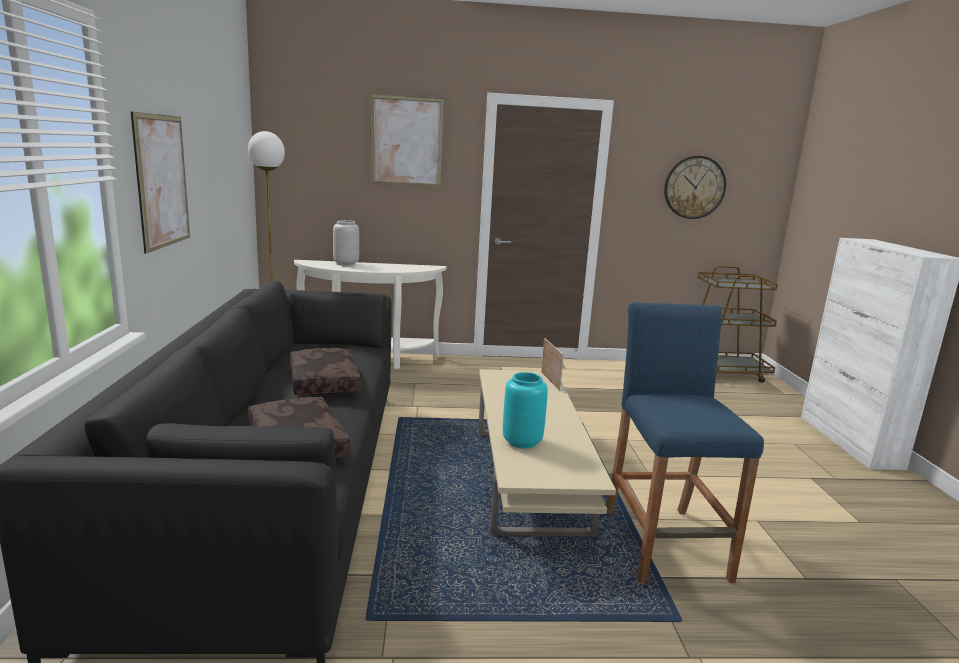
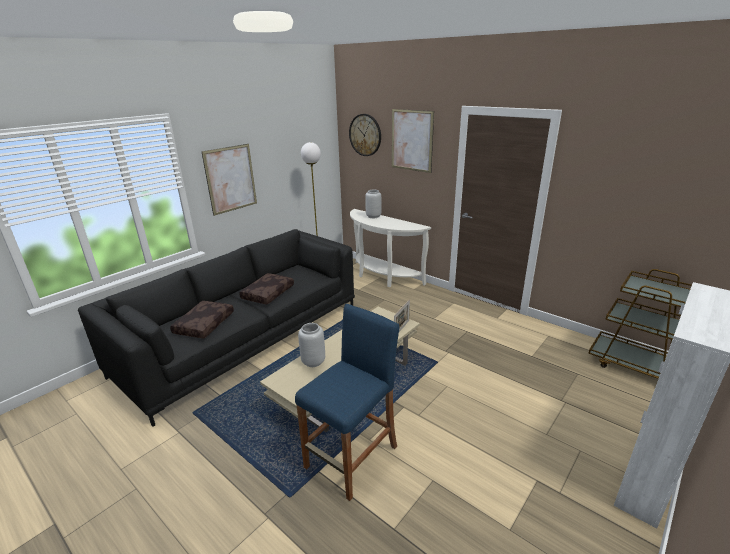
camera: 45 degrees right, 10 degrees up
(521, 442) = (313, 362): turquoise vase -> grey vase
(694, 187) = (638, 192): wall clock -> wall clock (365, 135)

